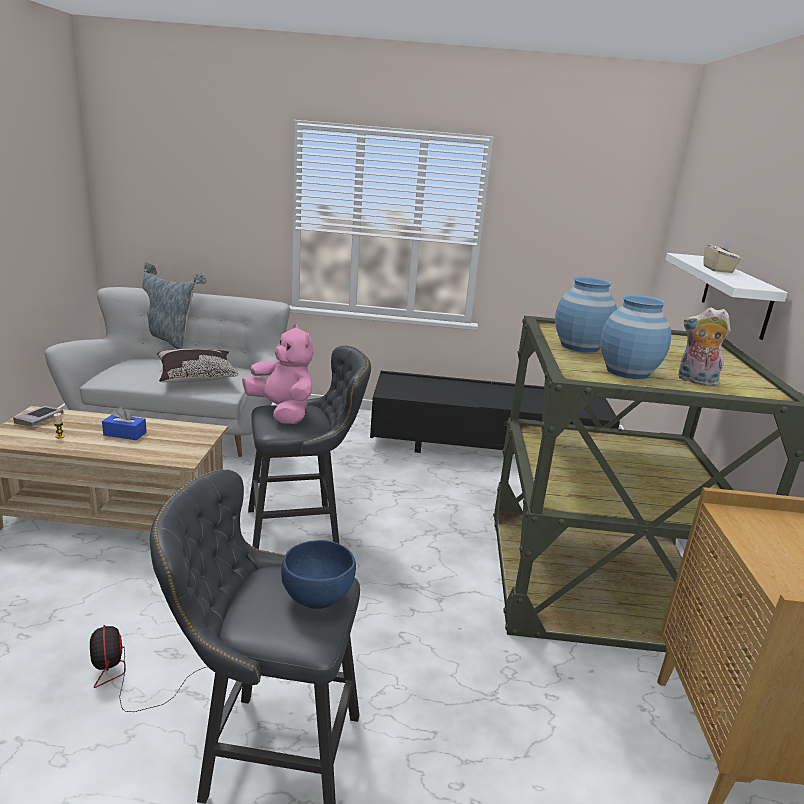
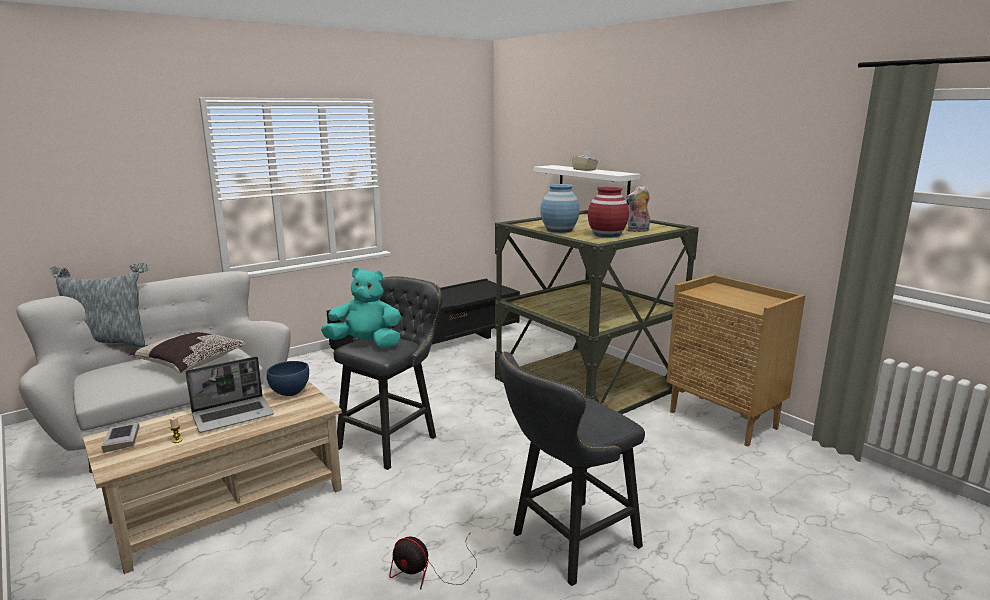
camera: 40 degrees left, 5 degrees down
(125, 434) = (234, 415): blue tissue box -> laptop
(282, 412) = (366, 344): pink plush toy -> turquoise plush toy
(318, 598) = (591, 408): blue bowl -> blue bowl (290, 392)
(627, 372) = (607, 234): blue vase -> red vase

